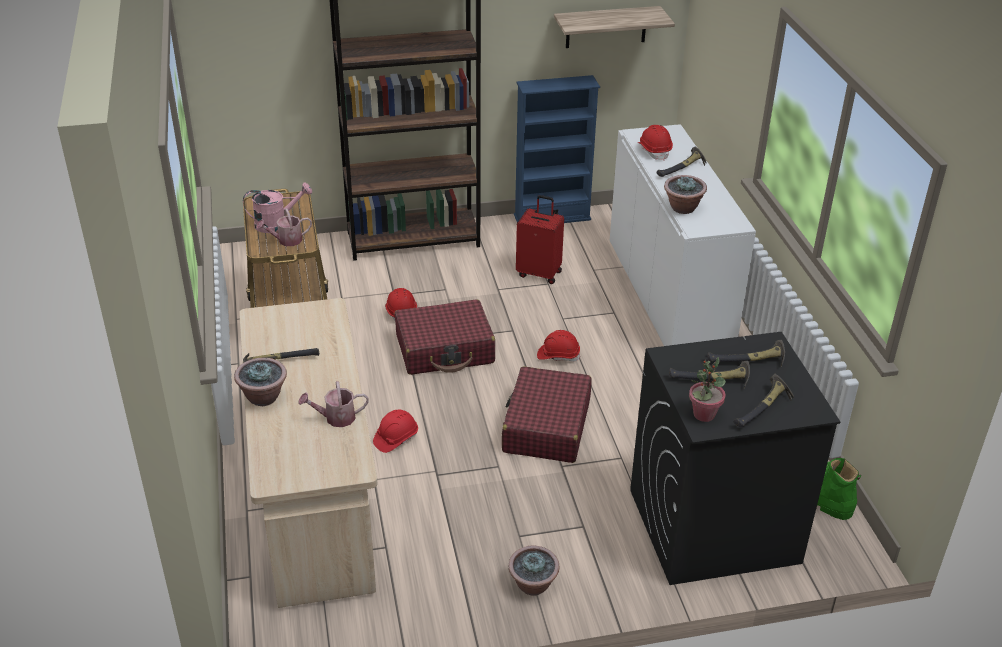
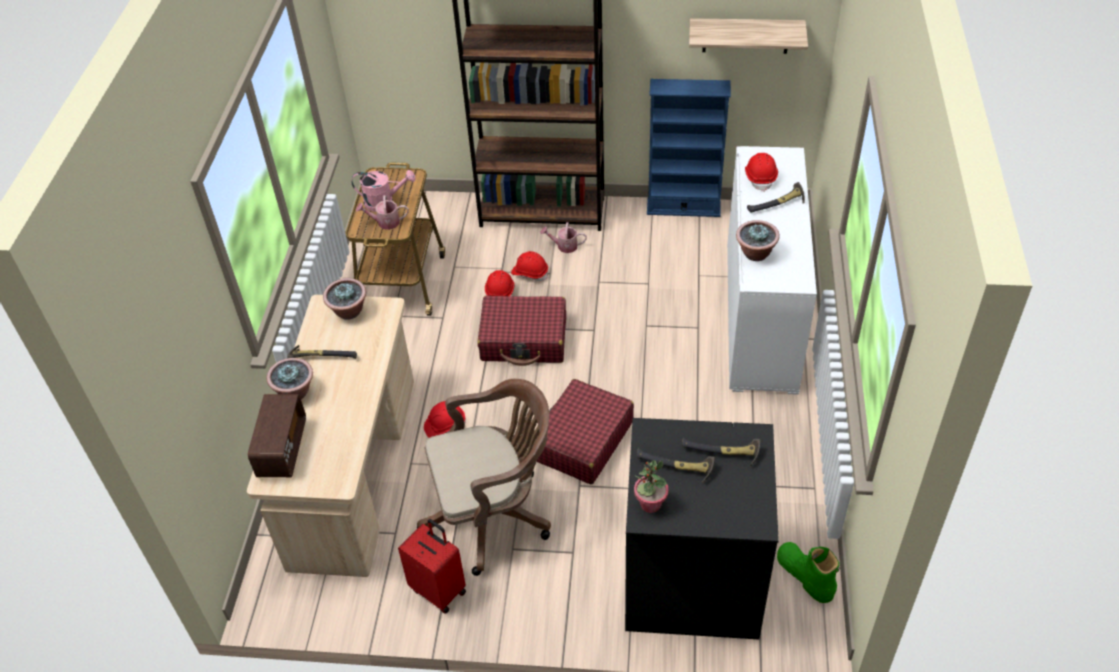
camera: 20 degrees right, 10 degrees up
(274, 450) = (282, 449): none -> radio
(335, 418) = (345, 427): watering can -> watering can (564, 246)
(485, 509) = (493, 515): none -> brown office chair
(533, 586) = (504, 602): potted plant -> potted plant (349, 312)
(539, 273) = (645, 270): red suitcase -> red suitcase (439, 590)
(558, 355) = (625, 366): red hard hat -> red hard hat (530, 273)
(764, 409) = (710, 511): hammer -> none

